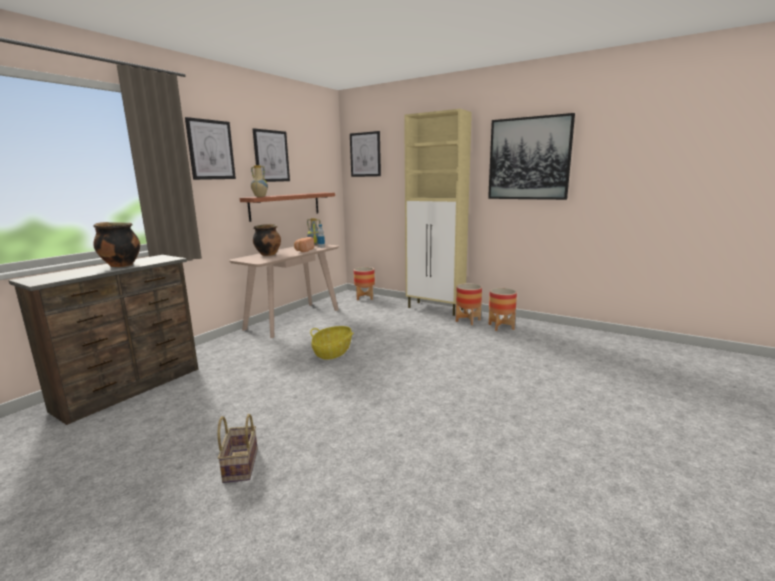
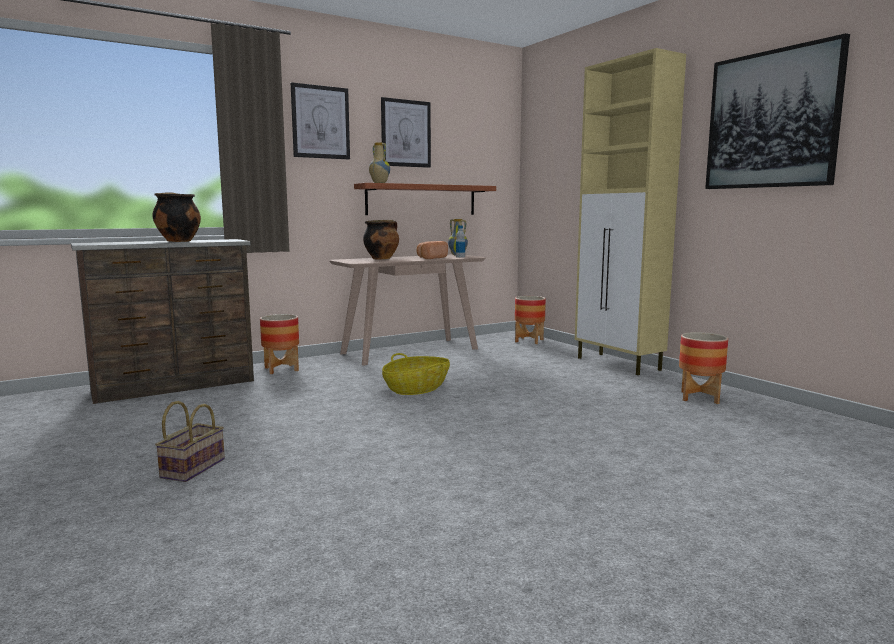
camera: 25 degrees right, 5 degrees down
(365, 154) = (548, 133): picture -> none
(468, 320) = (652, 383): planter -> planter (281, 369)

